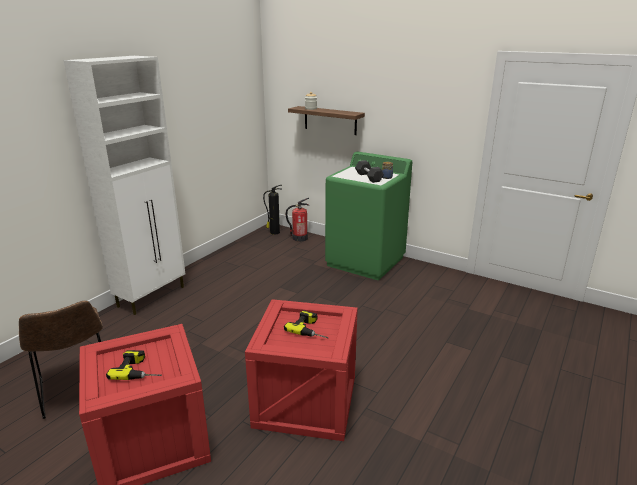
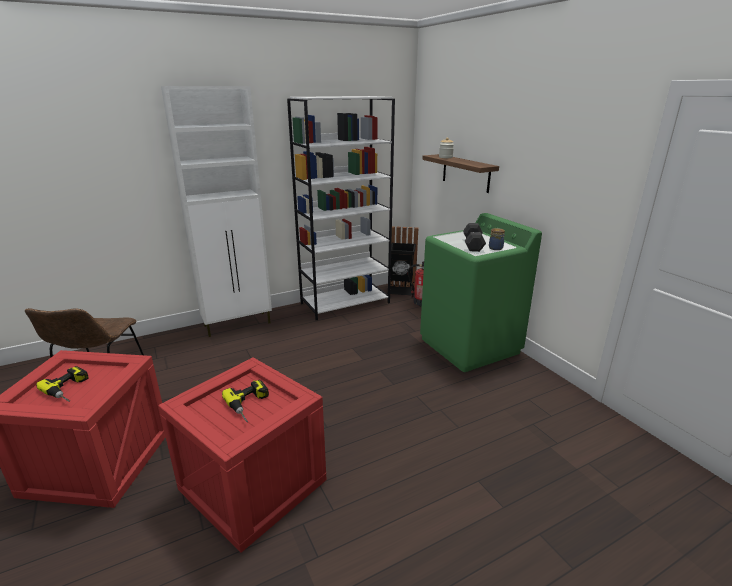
camera: 30 degrees right, 0 degrees up
(236, 253) = (345, 303): none -> white bookcase
(274, 232) = (401, 290): fire extinguisher -> black trash can

